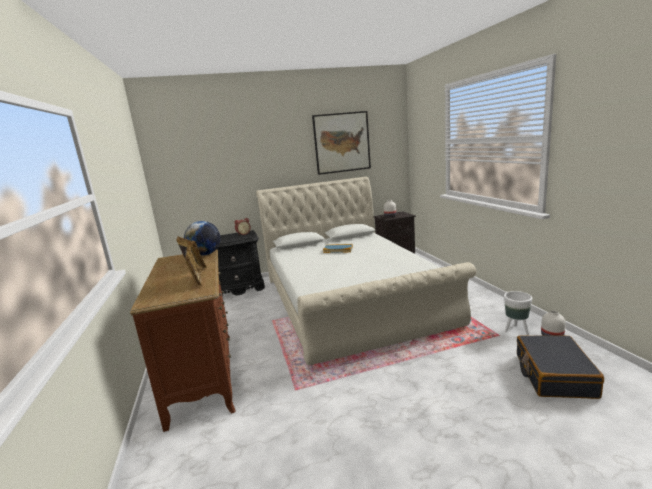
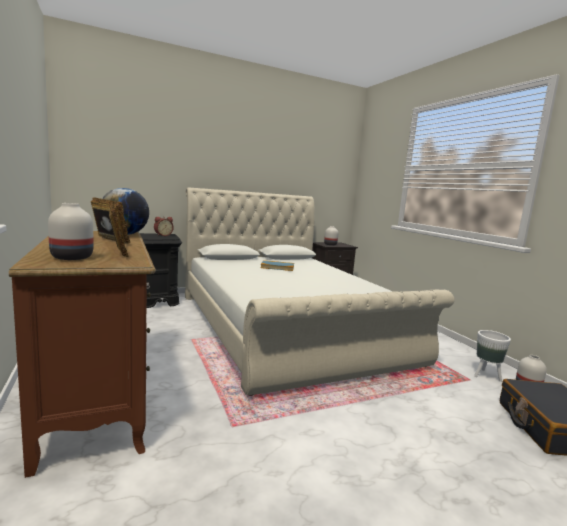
camera: 10 degrees left, 5 degrees down
(166, 292) = (71, 257): none -> white vase
(342, 142) = (290, 154): picture -> none

